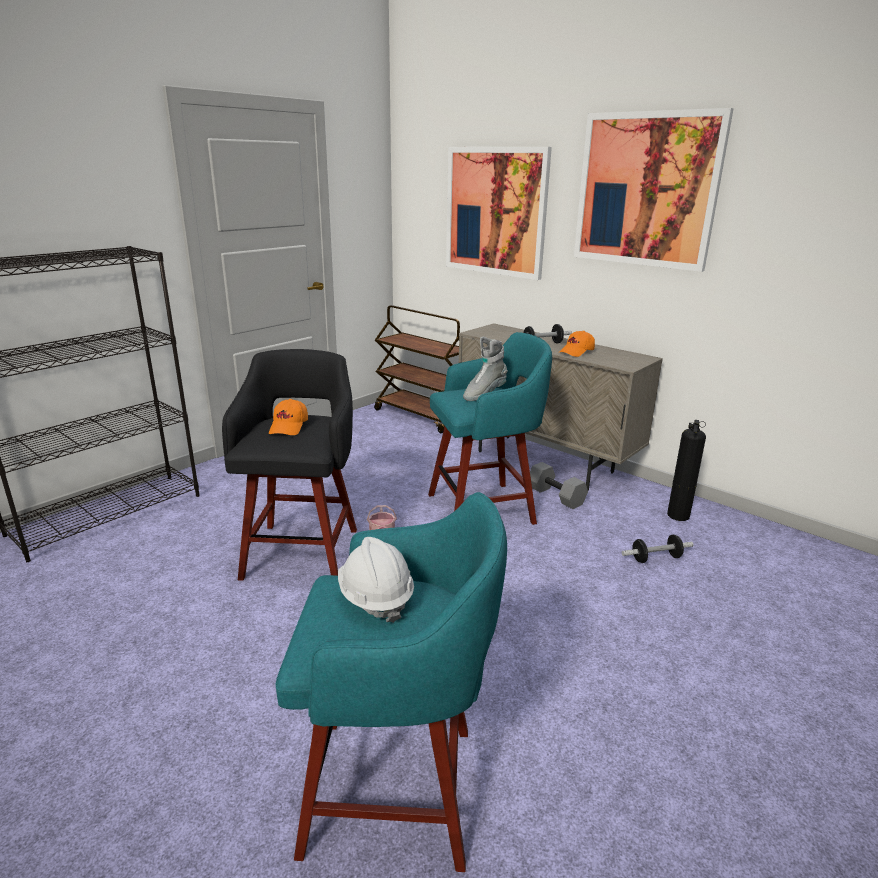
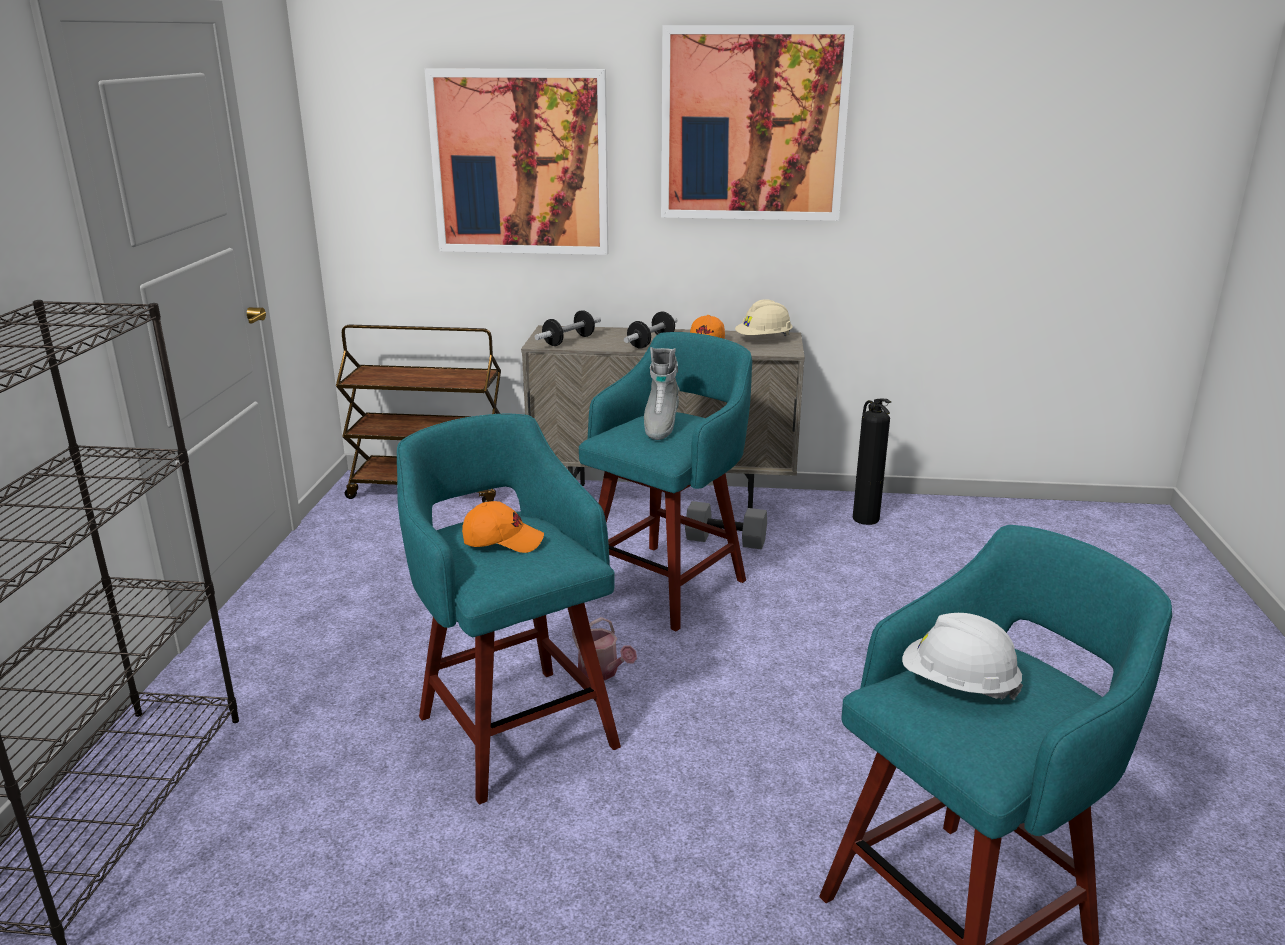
camera: 35 degrees left, 0 degrees up
(289, 427) = (503, 541): orange cap -> orange cap turned 60 degrees counterclockwise
(302, 551) = (515, 727): black stool -> turquoise stool
(624, 357) = (763, 340): none -> beige hard hat
(656, 558) = (898, 572): dumbbell -> dumbbell (569, 341)

